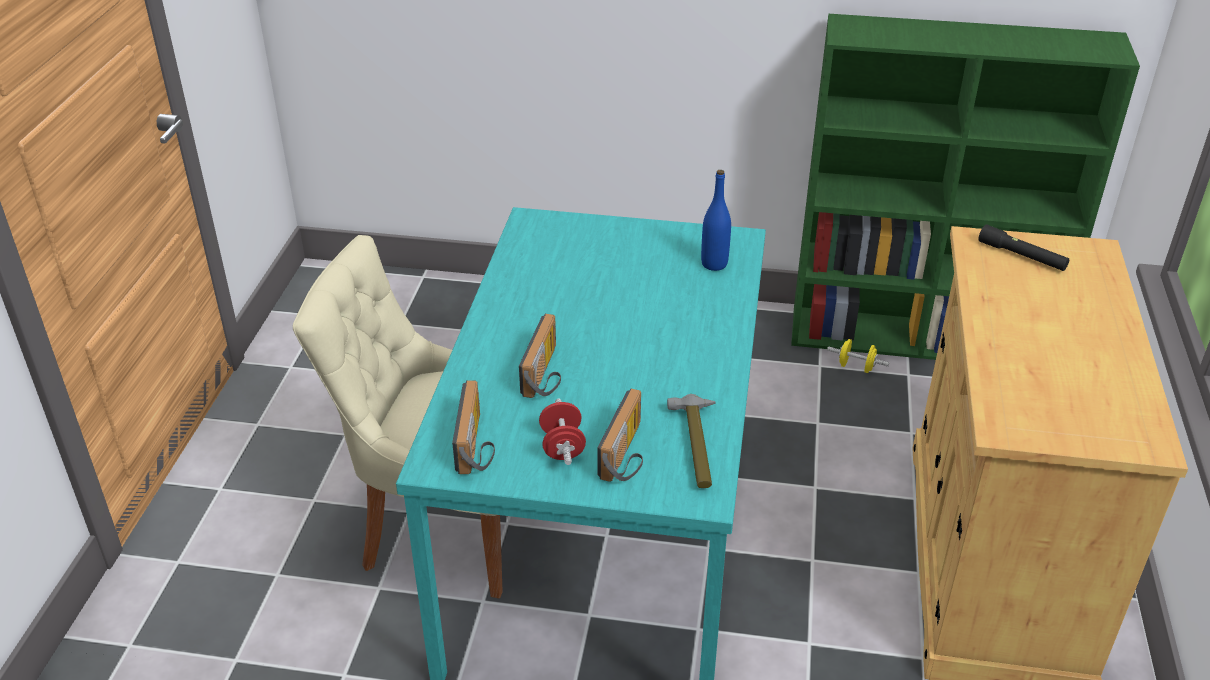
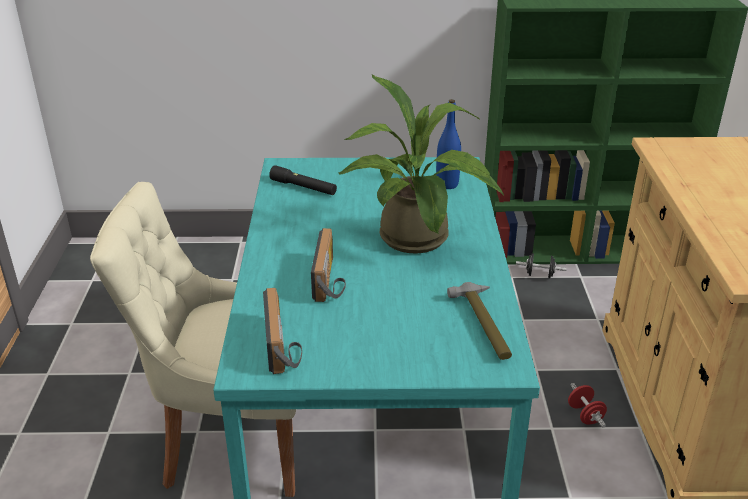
camera: 10 degrees left, 5 degrees down
(562, 446) = (363, 339): red dumbbell -> red dumbbell (585, 415)
(628, 454) = (425, 339): radio -> none
(656, 337) = (418, 242): none -> potted plant
(856, 367) = (539, 275): yellow dumbbell -> black dumbbell
(1022, 256) = (697, 153): black flashlight -> black flashlight (303, 187)

